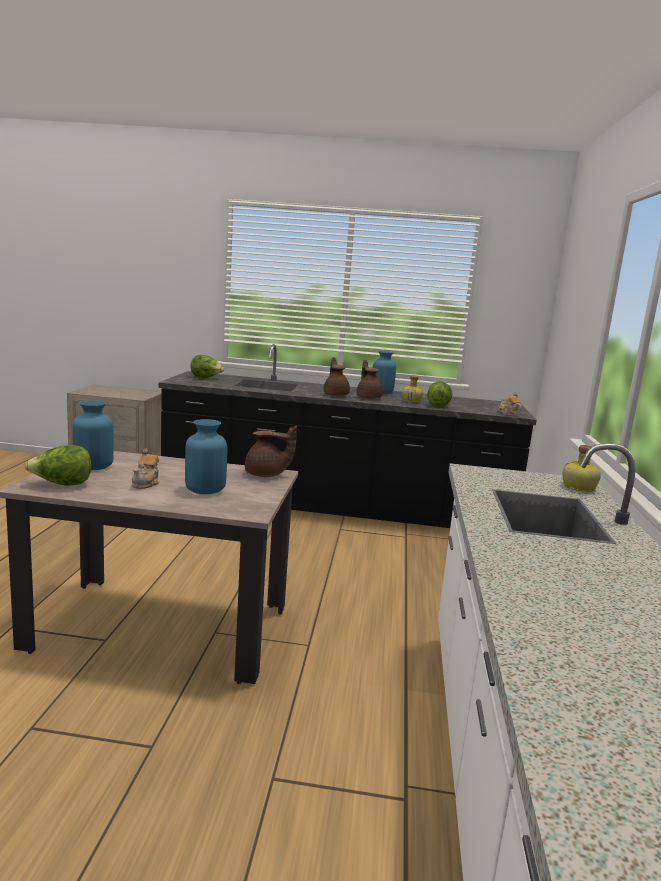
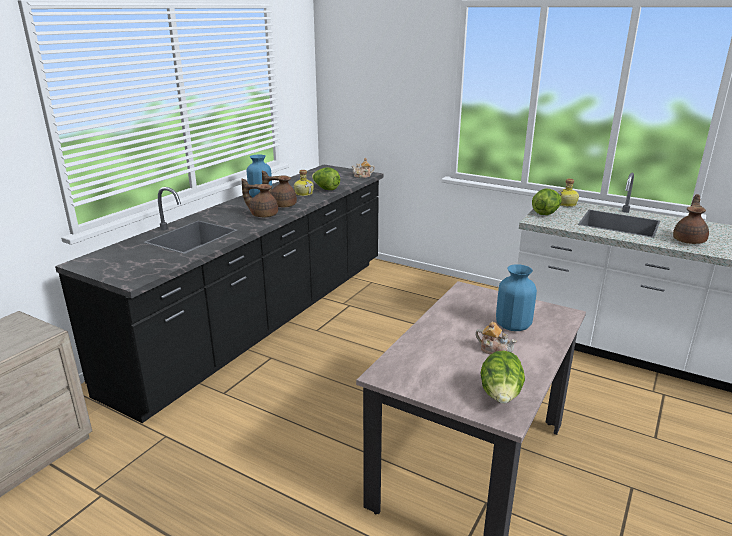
camera: 65 degrees left, 10 degrees up
(93, 467) = (438, 376): blue vase -> none
(206, 378) = (125, 261): lettuce -> lettuce (546, 213)
(266, 475) = (470, 295): brown teapot -> brown teapot (689, 240)

